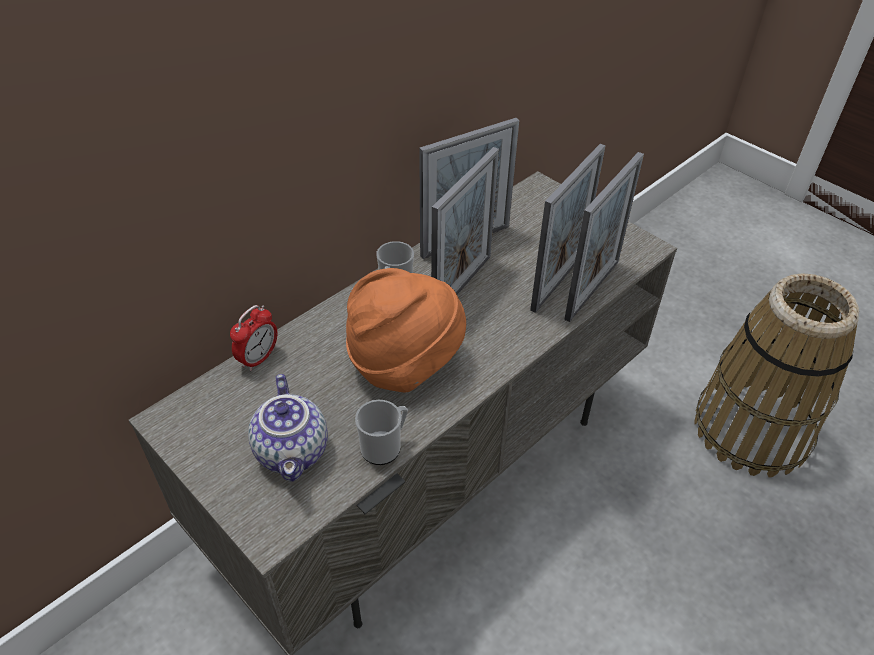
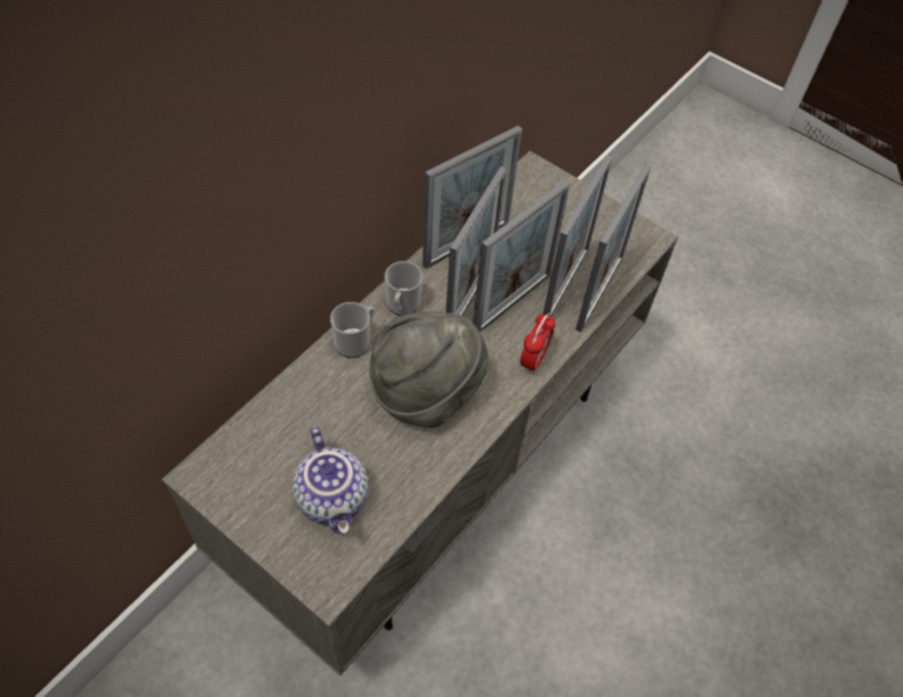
camera: 10 degrees left, 10 degrees up
(258, 358) = (279, 399): alarm clock -> alarm clock (533, 359)
(384, 446) = (420, 484): mug -> mug (355, 341)
(405, 362) = (426, 391): orange hat -> grey hat
(503, 292) = (512, 303): none -> picture frame
(752, 429) = (745, 392): basket -> none

